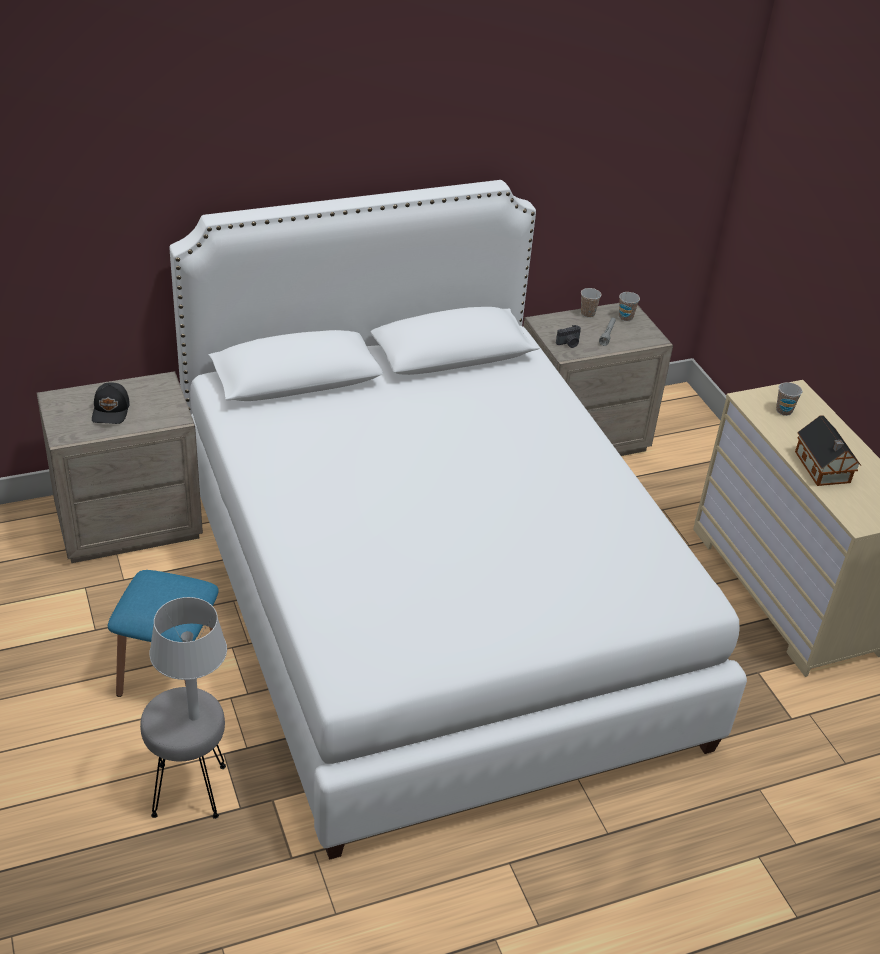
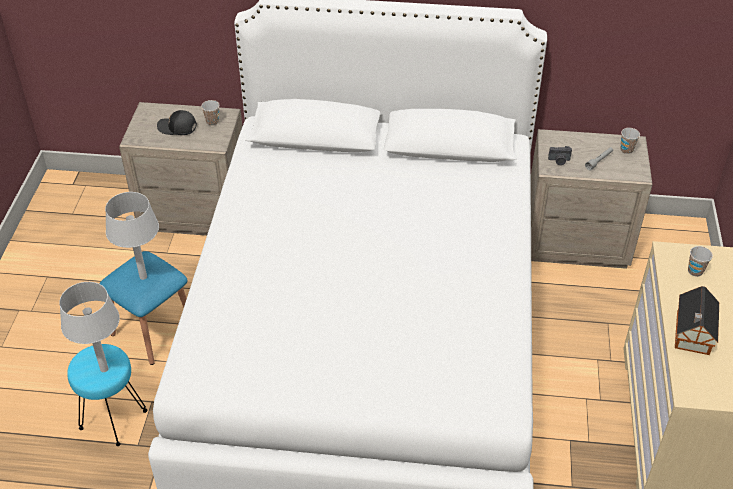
camera: 30 degrees right, 5 degrees up
(111, 411) = (177, 128): black cap -> black cap turned 75 degrees clockwise
(167, 598) = (143, 277): none -> grey table lamp
(189, 789) = (114, 418): grey stool -> turquoise stool
(587, 313) = (594, 138): cup -> cup (212, 122)

